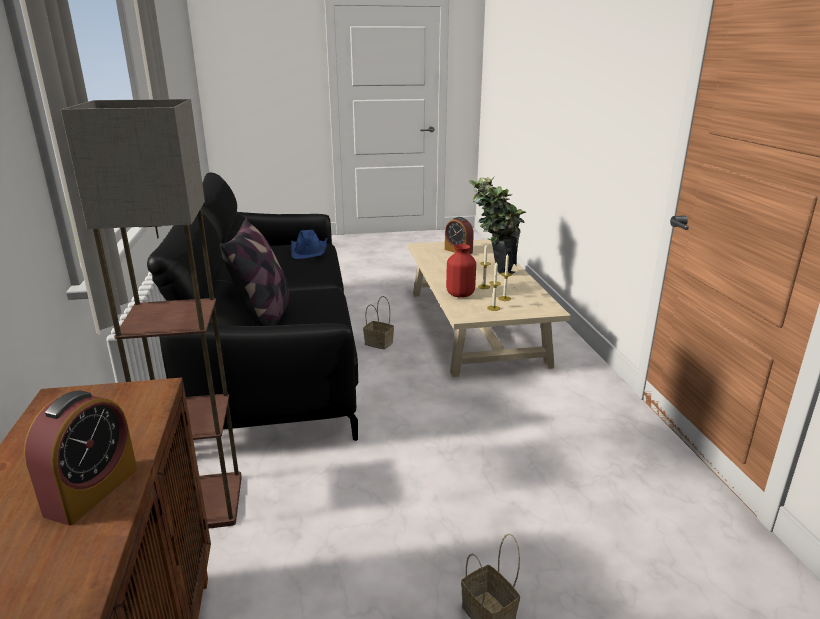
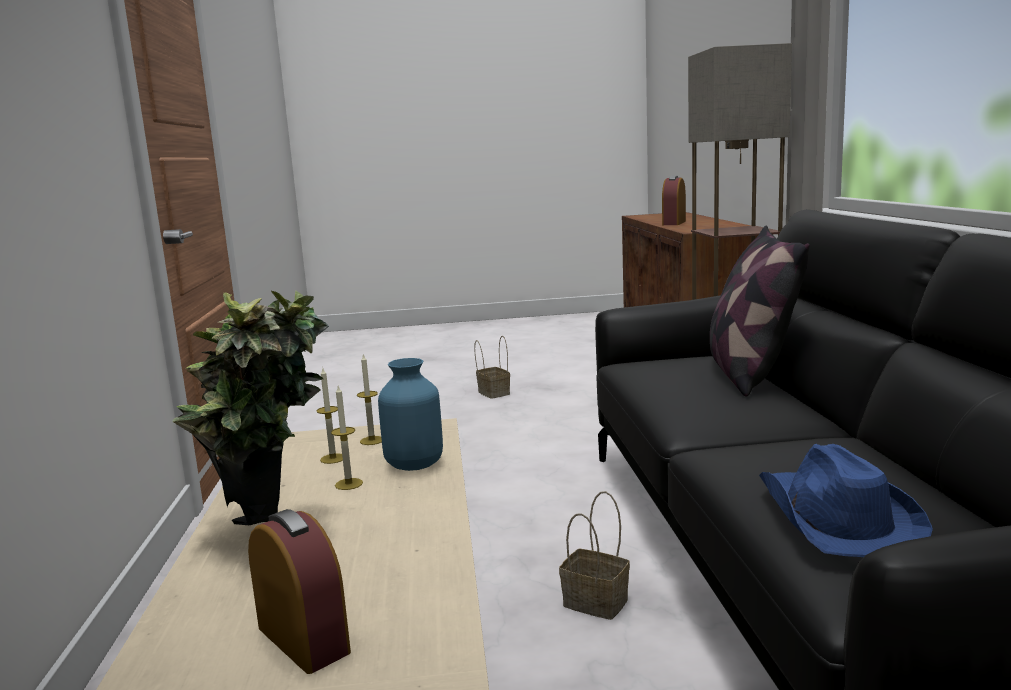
camera: 175 degrees left, 10 degrees down
(460, 295) = (415, 464): red vase -> blue vase

